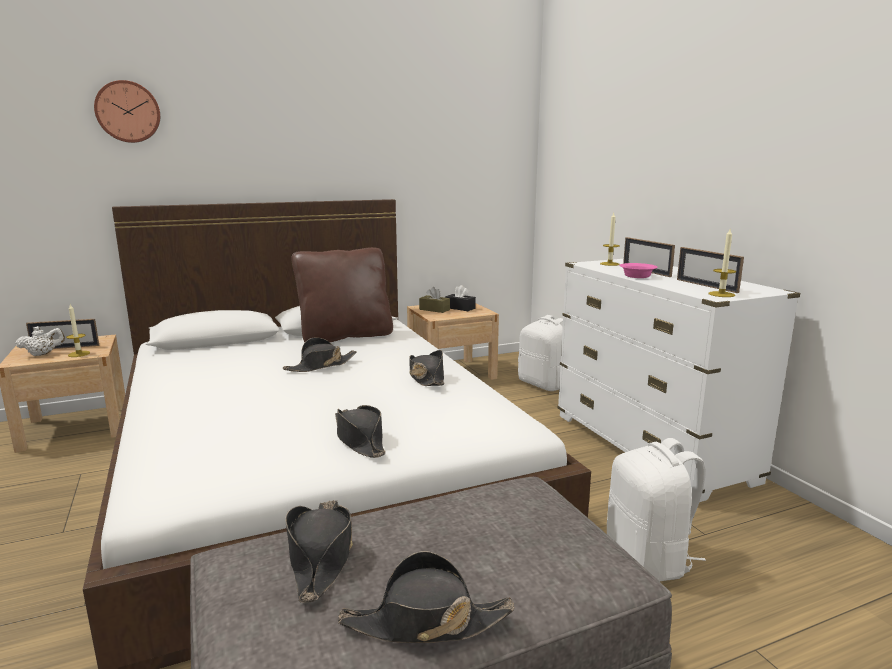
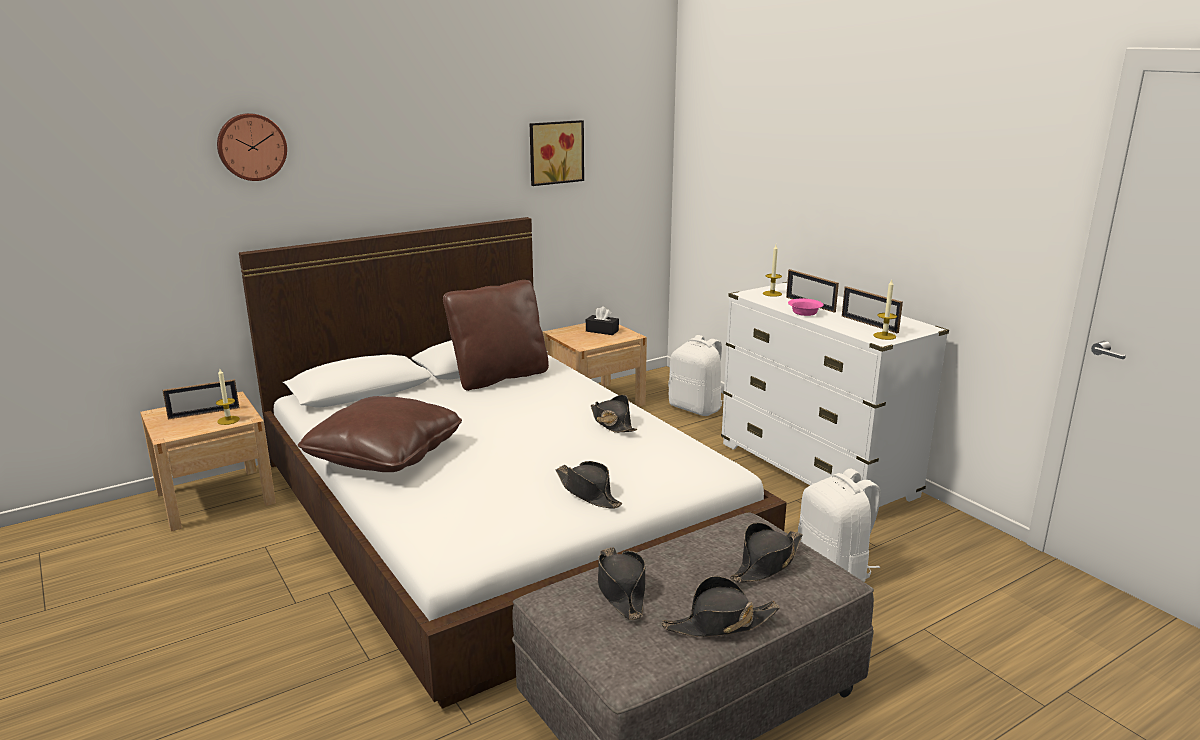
camera: 10 degrees left, 5 degrees up
(43, 354) = (187, 423): white teapot -> none
(187, 390) = (385, 455): none -> brown pillow
(321, 365) = (499, 416): black hat -> black hat (766, 563)
(421, 143) = (555, 152): none -> picture
(434, 309) = (575, 335): brown tissue box -> none

